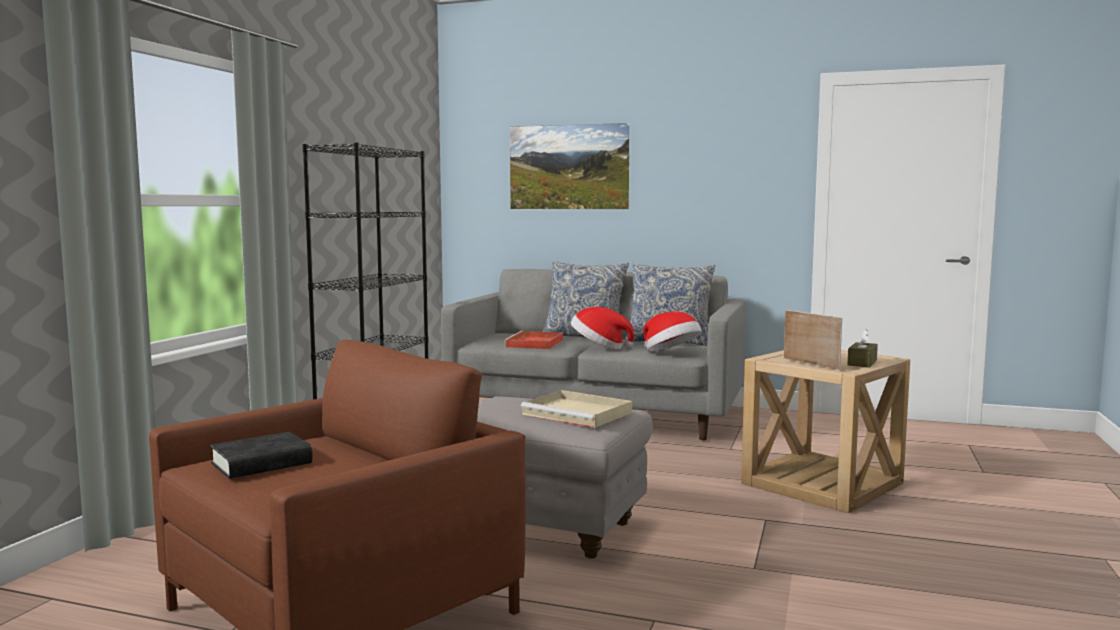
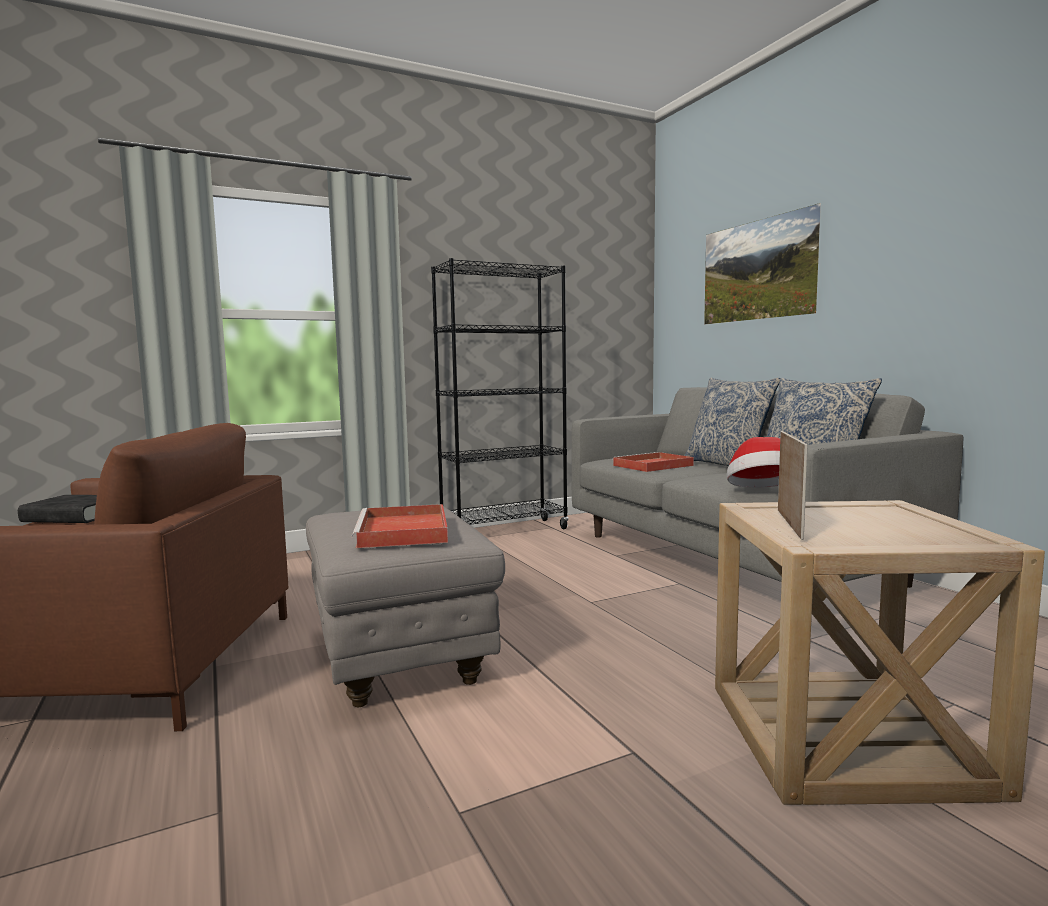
camera: 45 degrees right, 0 degrees up
(579, 413) = (404, 532): beige tray -> red tray
(599, 348) = (701, 477): hat -> none
(862, 363) = (893, 539): brown tissue box -> none

